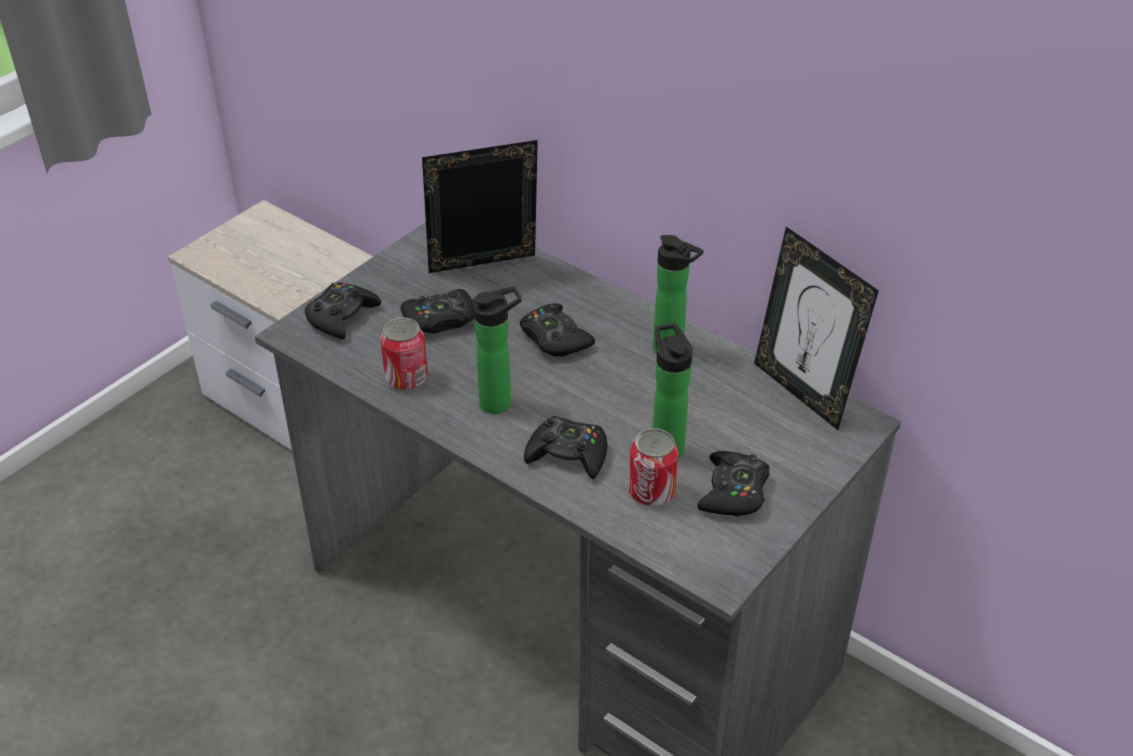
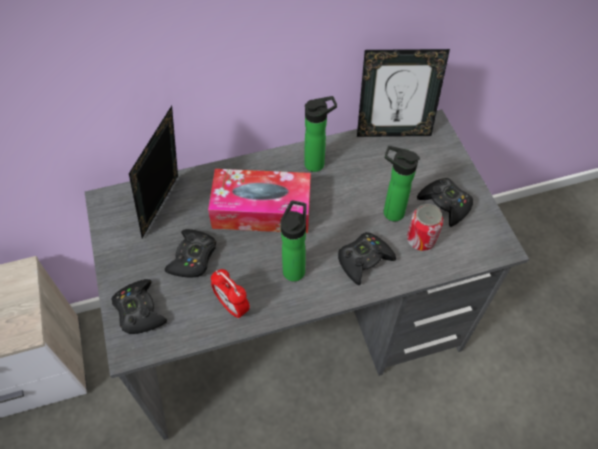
camera: 55 degrees left, 15 degrees up
(406, 378) = (232, 306): can -> alarm clock
(554, 338) = (262, 210): black game controller -> tissue box

